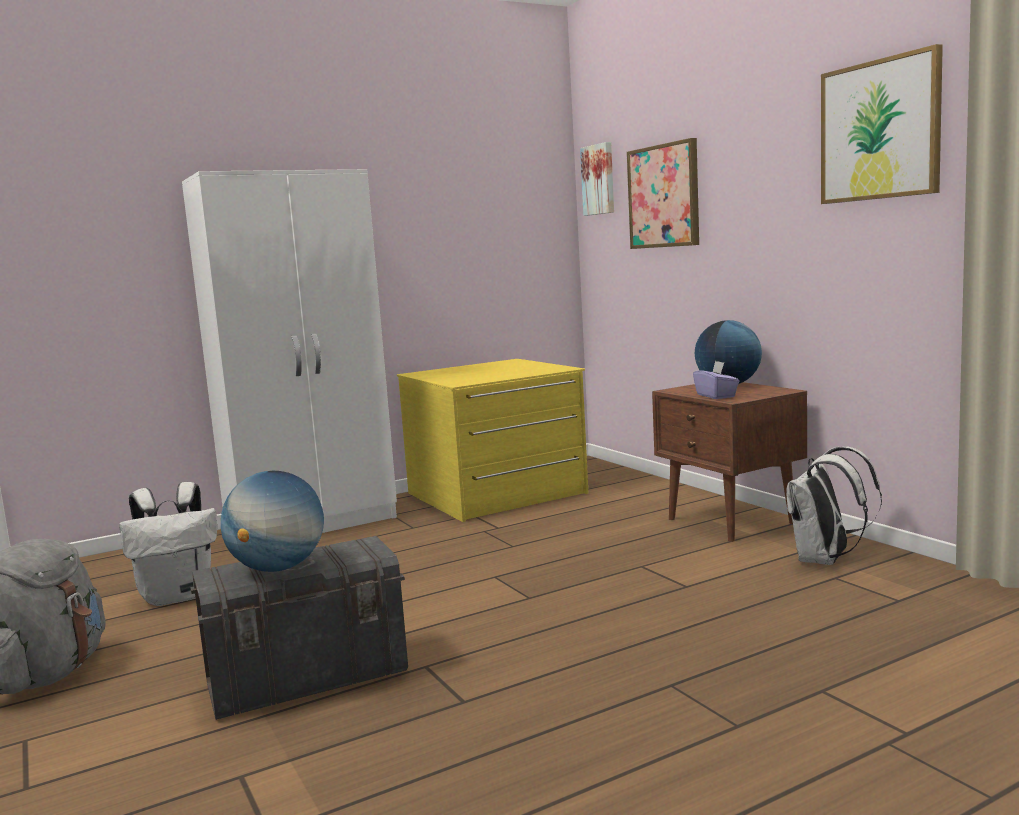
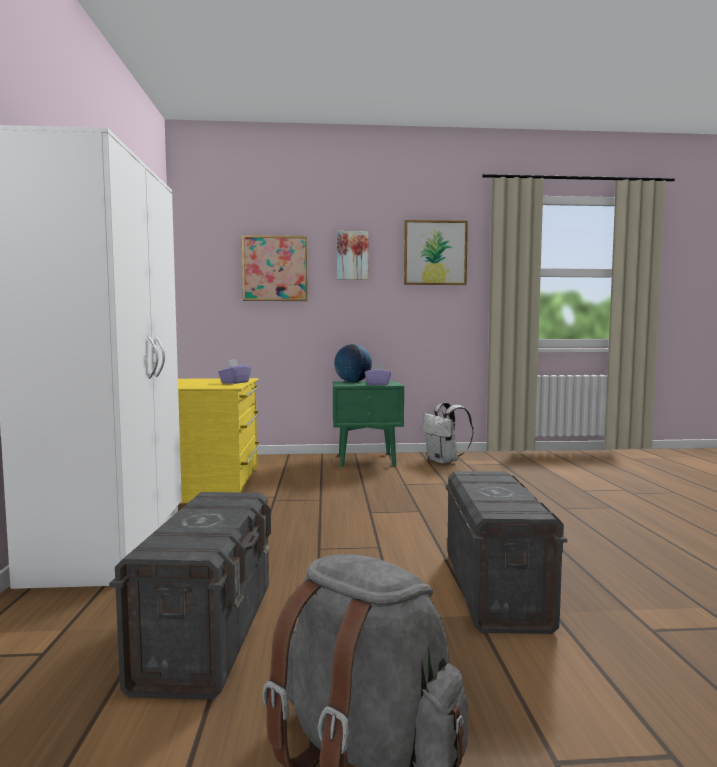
camera: 65 degrees left, 5 degrees down
(178, 596) = (208, 634): white backpack -> grey storage box
(278, 568) = (507, 495): globe -> none
(505, 376) = (234, 382): none -> purple tissue box
(599, 179) = (203, 250): picture -> picture (352, 256)
(731, 521) = (367, 460): brown nightstand -> green nightstand

